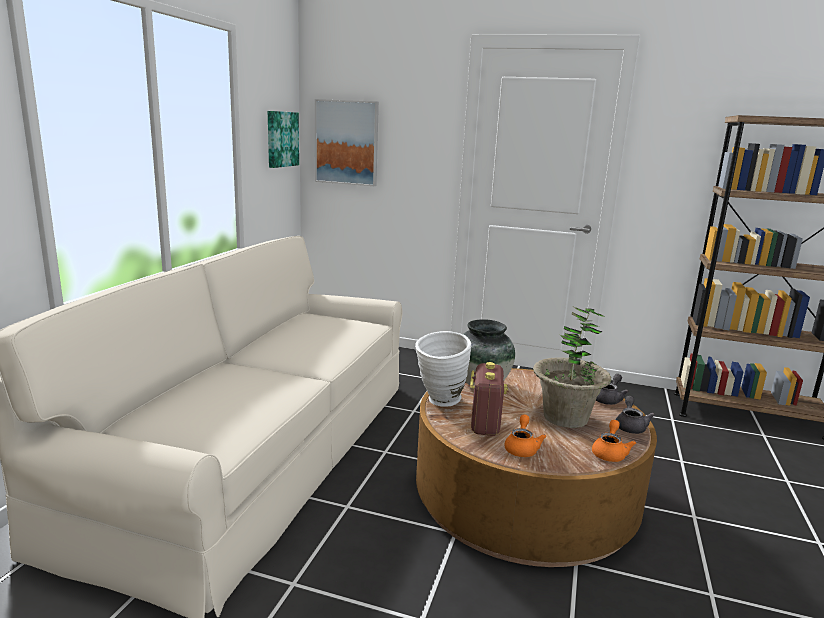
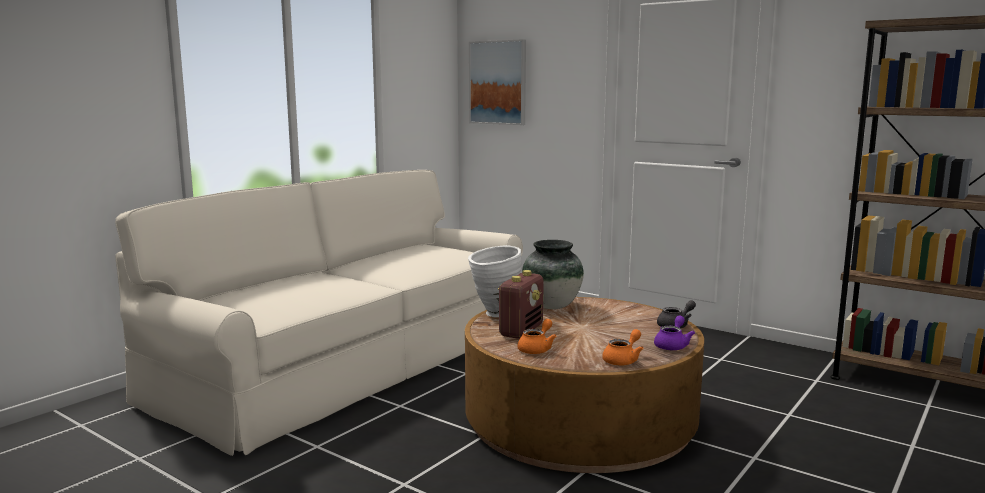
camera: 20 degrees right, 5 degrees down
(281, 139) = (432, 81): picture -> none
(565, 417) = (609, 334): potted plant -> none
(630, 426) = (672, 345): grey teapot -> purple teapot

